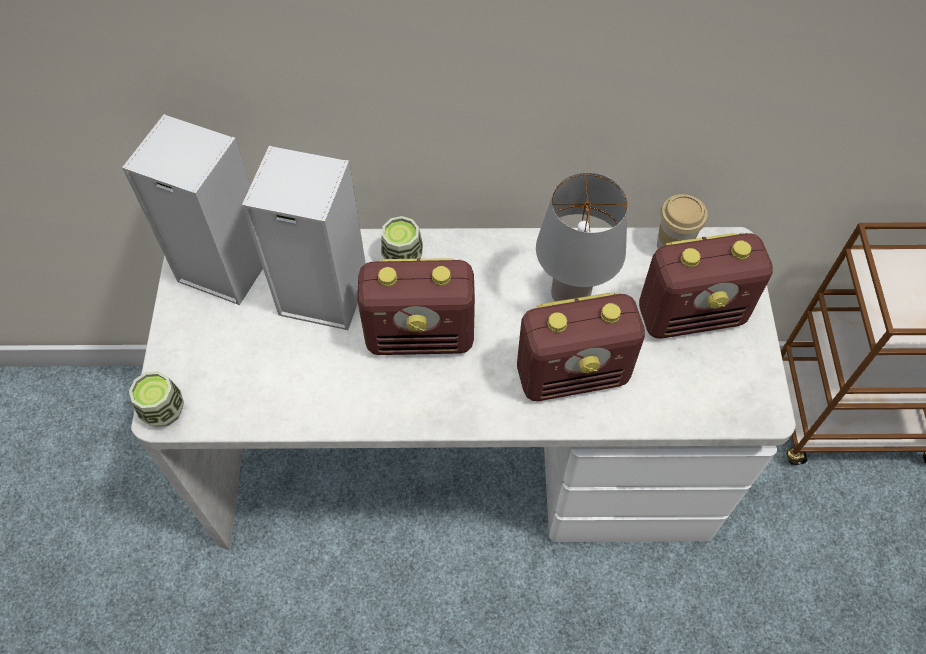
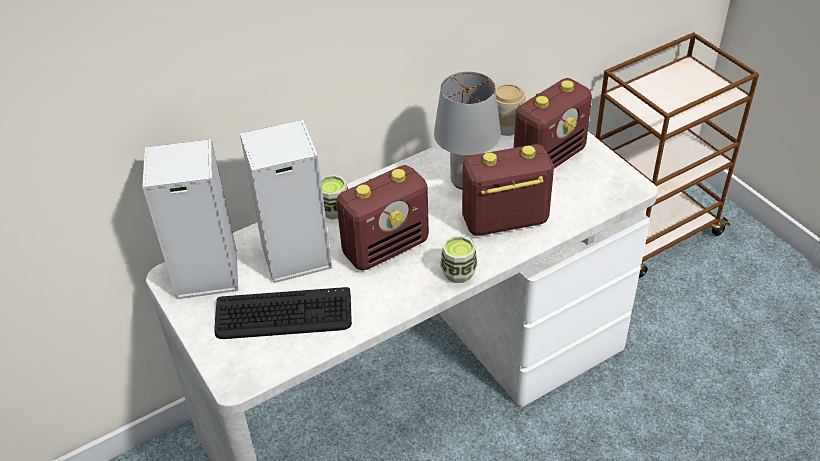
camera: 30 degrees left, 15 degrees down
(164, 410) = (235, 379): cup -> cup (458, 272)
(260, 361) = (283, 315): none -> keyboard
(573, 374) = (504, 221): radio -> radio turned 150 degrees counterclockwise

